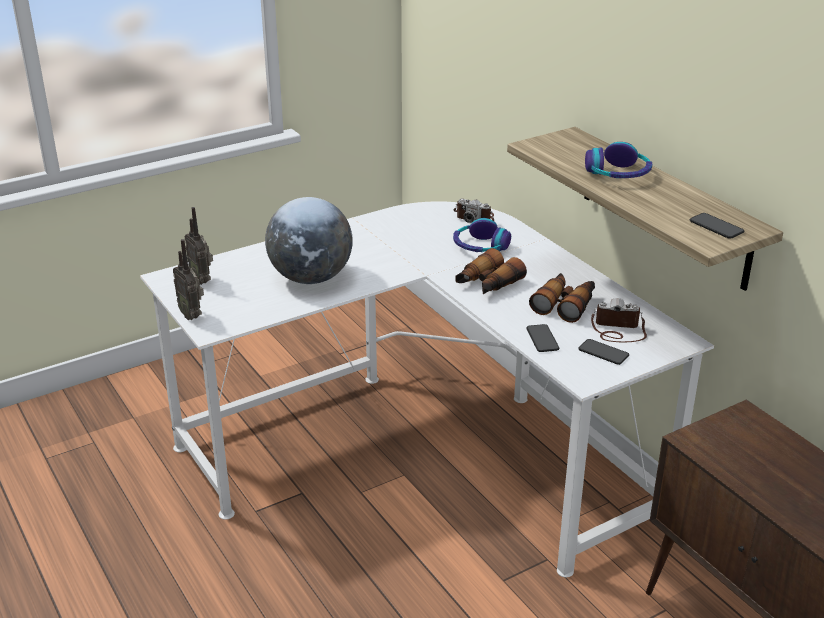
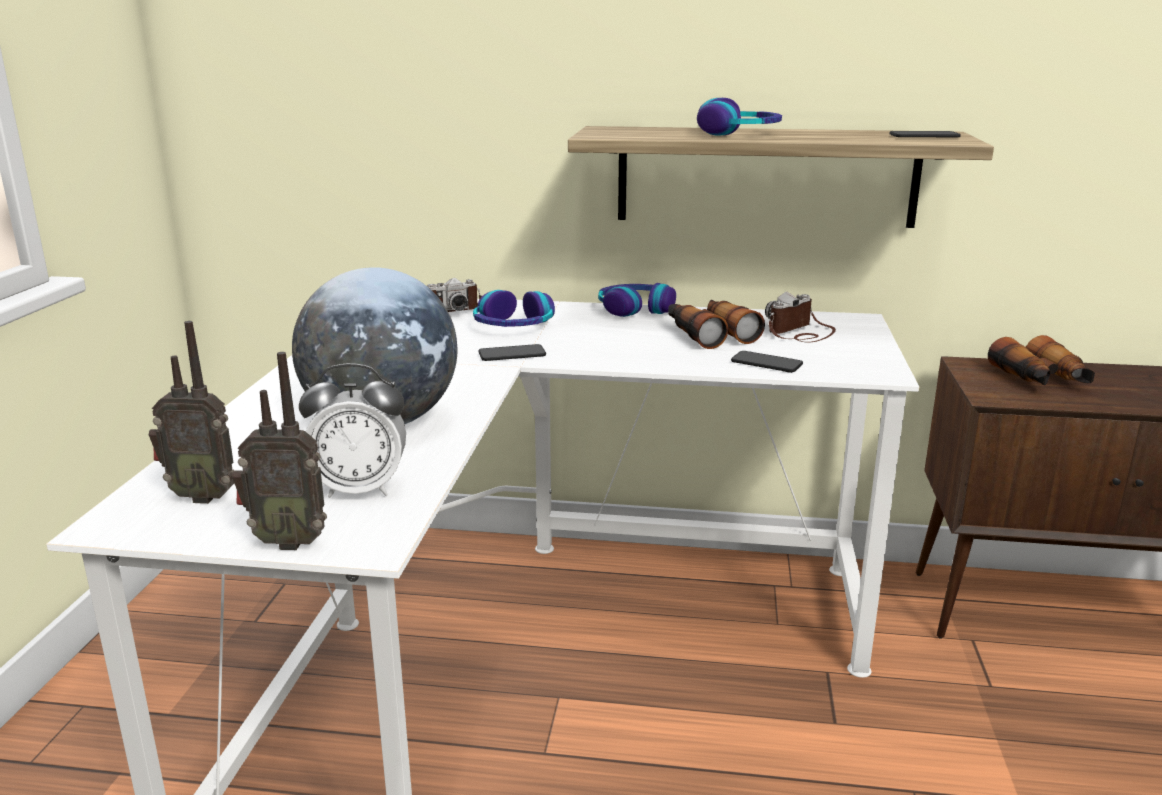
camera: 50 degrees left, 10 degrees down
(246, 307) = (360, 489): none -> alarm clock
(487, 284) = (601, 348): binoculars -> binoculars (1041, 380)
(571, 265) = (635, 309): none -> headphones
(603, 353) = (836, 350): phone -> phone (512, 354)

